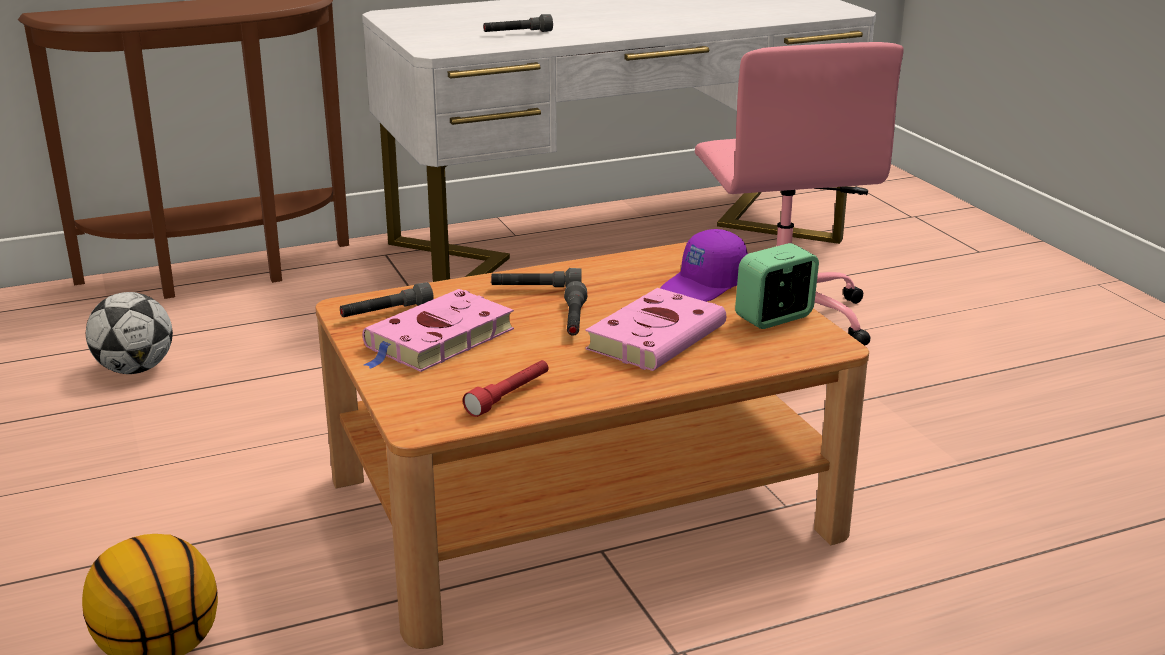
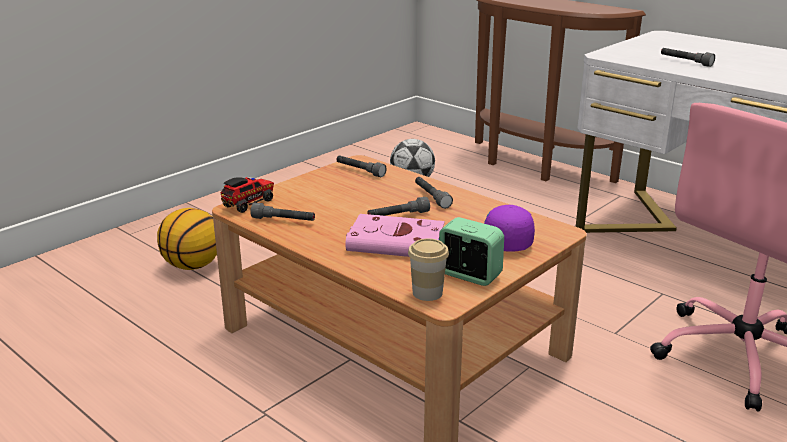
camera: 65 degrees right, 0 degrees up
(413, 412) = (249, 203): none -> toy truck
(437, 340) = (337, 189): pink book -> none
(509, 396) = (283, 220): red flashlight -> grey flashlight
(801, 348) = (427, 293): none -> cup

